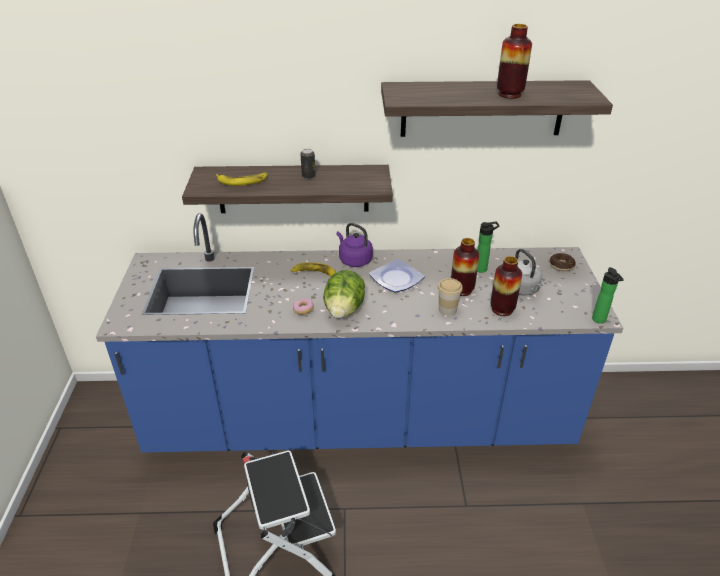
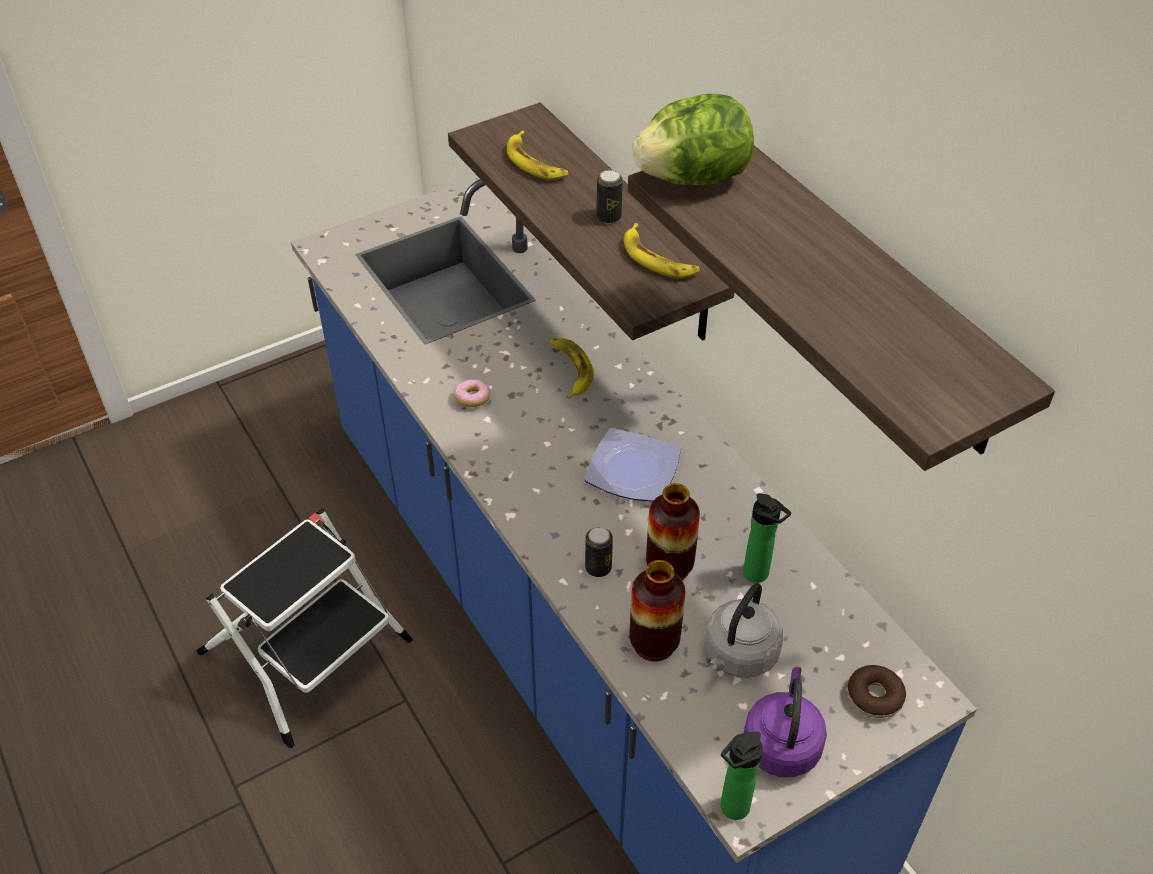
camera: 60 degrees right, 10 degrees up
(344, 310) = (505, 442): lettuce -> lettuce (693, 178)
(352, 174) = (658, 259): none -> banana
(354, 260) = (643, 398): purple kettle -> purple kettle (782, 743)
(447, 309) = (598, 567): cup -> can
(509, 94) = (833, 297): vase -> none

